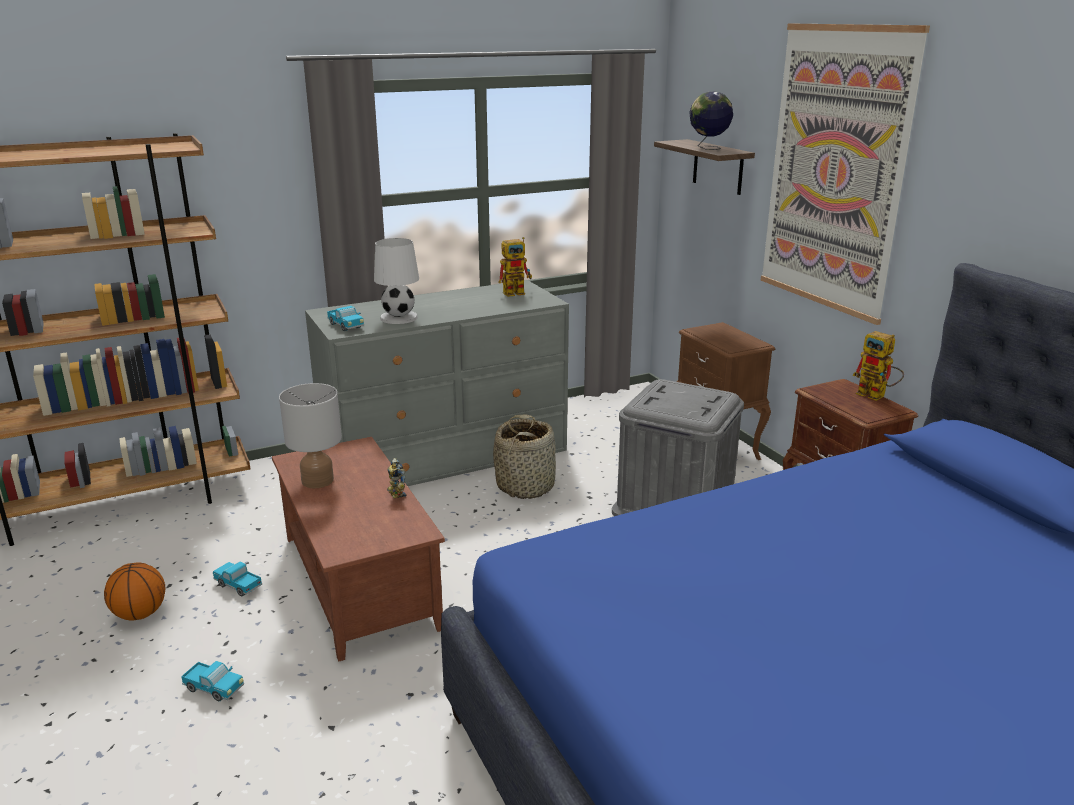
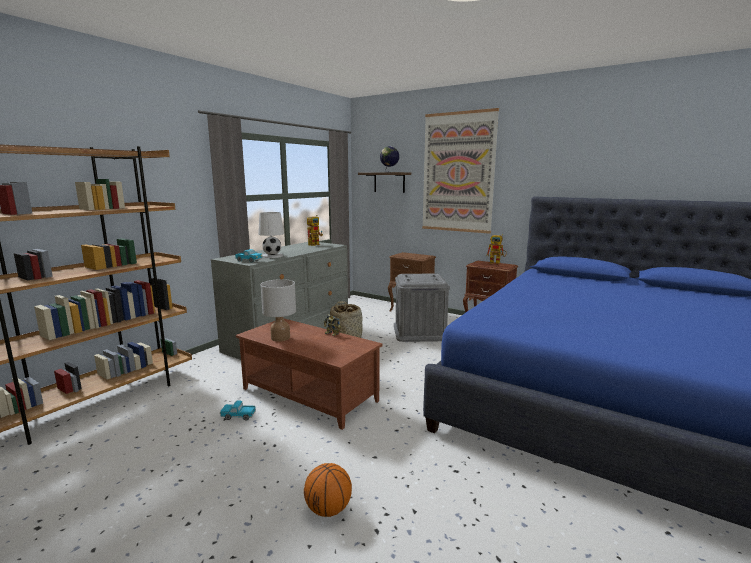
camera: 30 degrees left, 10 degrees down
(140, 614) = (186, 448): basketball -> basketball (328, 509)
(214, 689) = (285, 465): toy truck -> none

